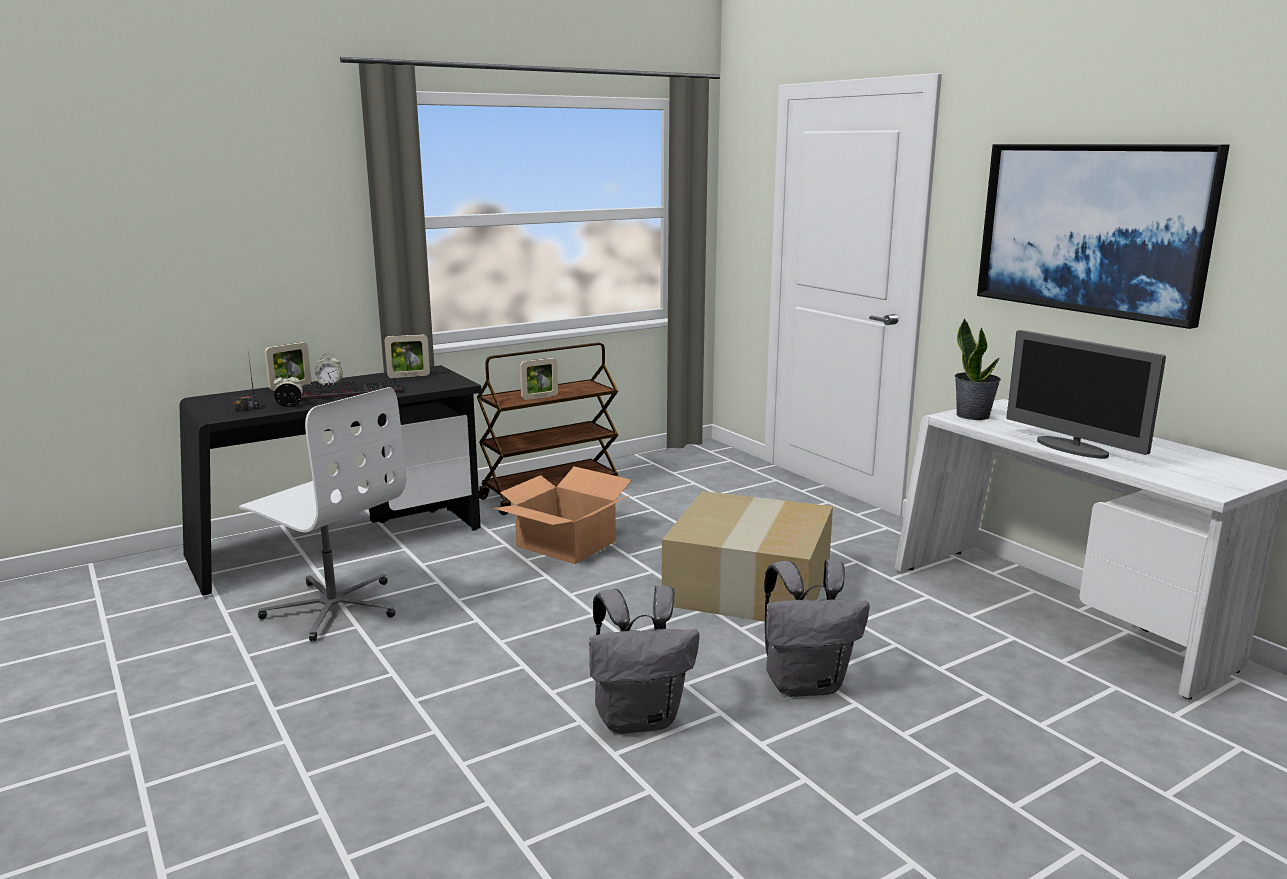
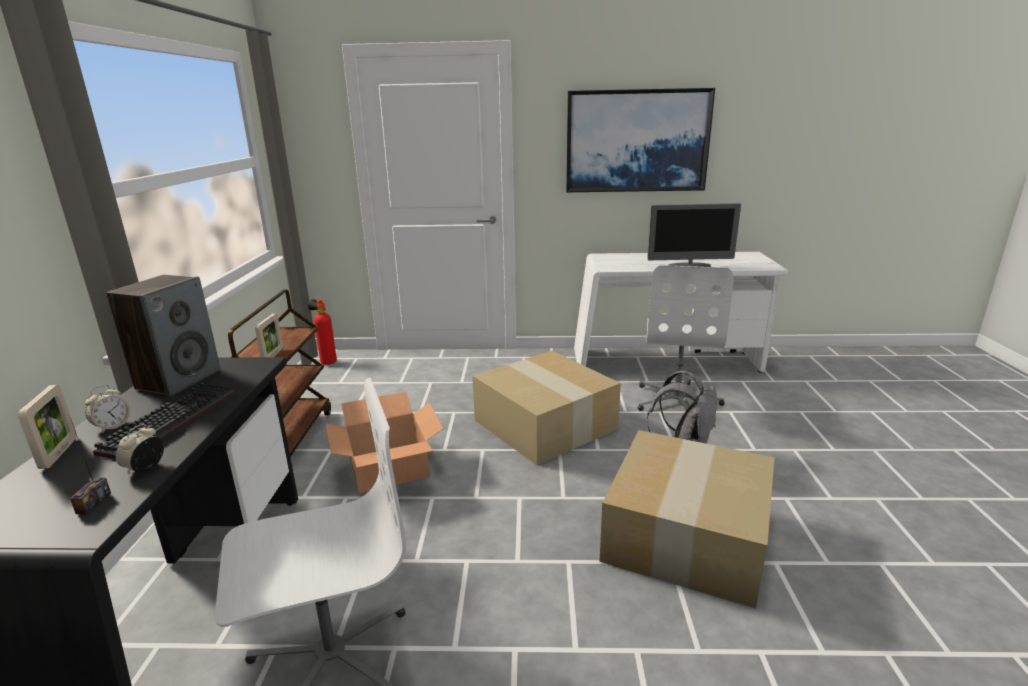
camera: 55 degrees left, 5 degrees up
(408, 376) = (179, 379): picture frame -> speaker
(639, 719) = (684, 533): grey backpack -> cardboard box
(701, 453) = (327, 362): none -> fire extinguisher
(947, 649) = (677, 401): none -> white office chair
(973, 415) = (612, 265): potted plant -> none

